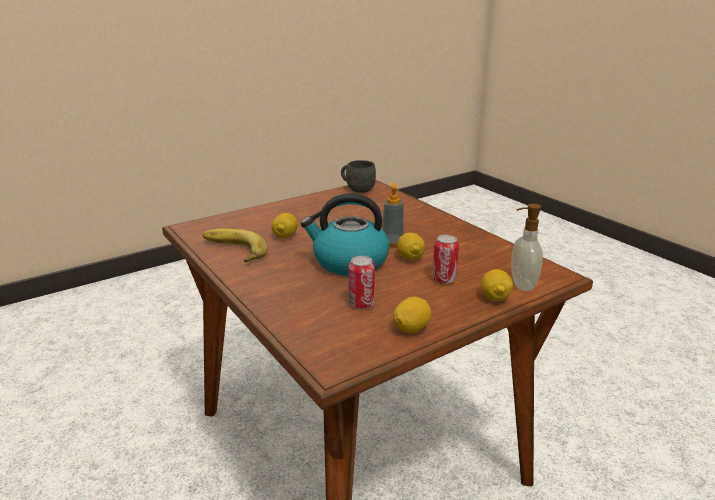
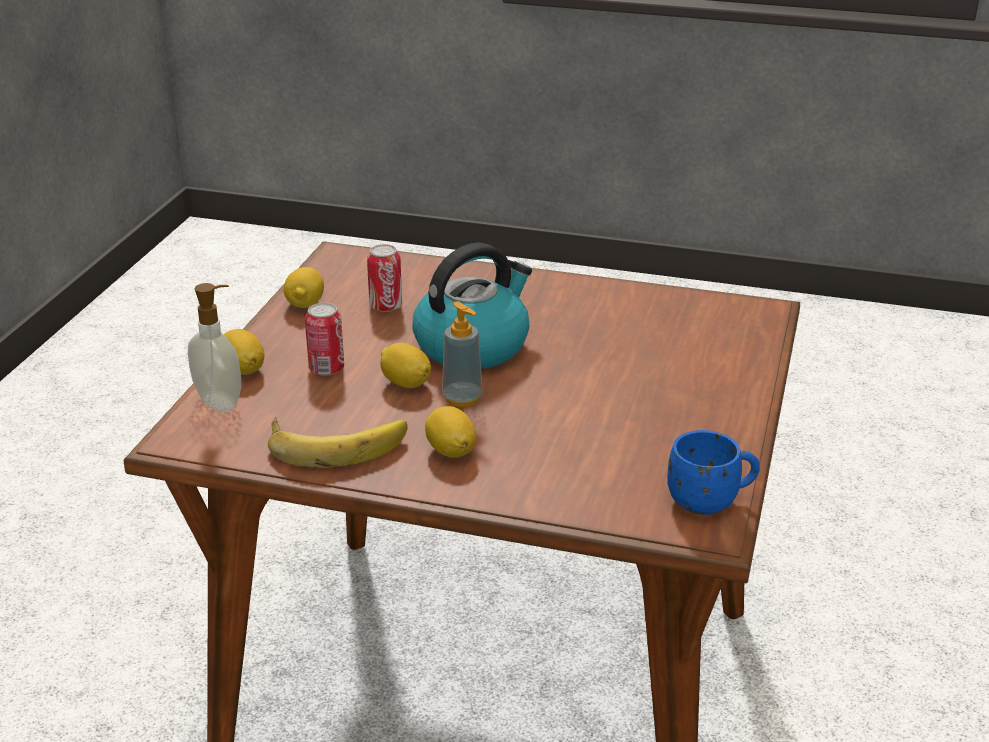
camera: 140 degrees right, 5 degrees up
(232, 251) = (632, 303): banana -> banana (337, 442)
(285, 236) = (617, 347): lemon -> lemon (451, 451)
(357, 189) = (711, 501): grey mug -> blue mug

